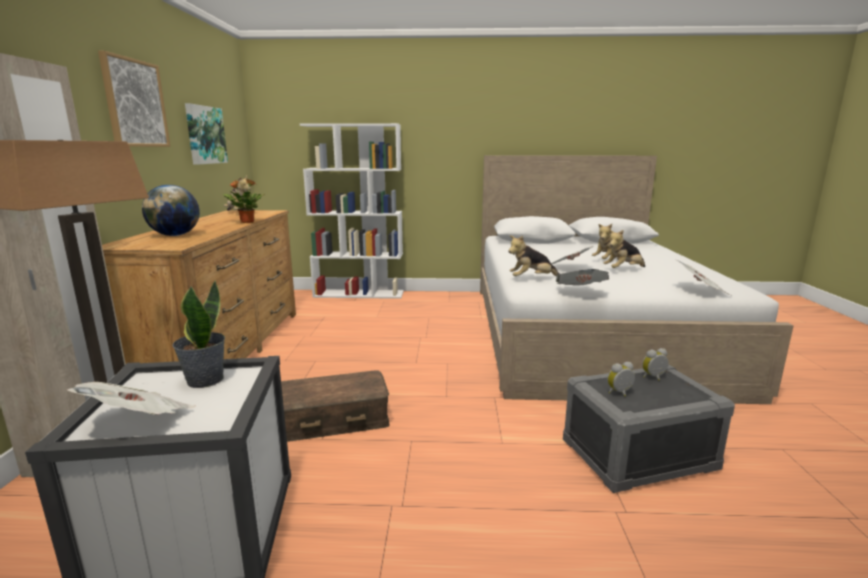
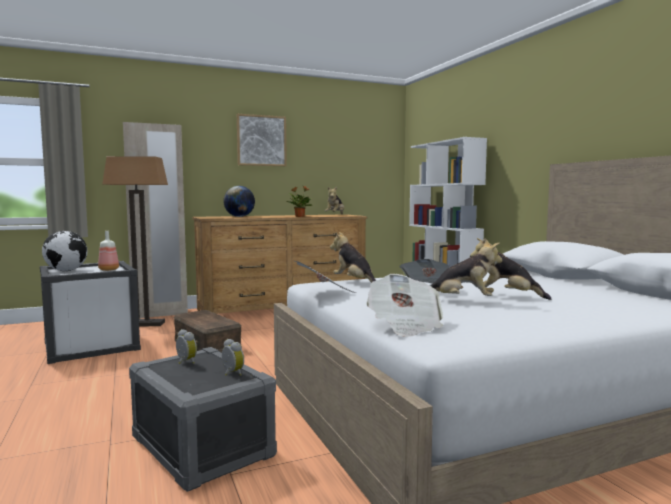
camera: 65 degrees right, 10 degrees down
(141, 421) = (66, 271): newspaper -> globe
(204, 380) = (109, 270): potted plant -> bottle
(205, 135) = (335, 159): picture -> none
(623, 270) = (462, 301): plush toy -> plush toy turned 150 degrees clockwise

